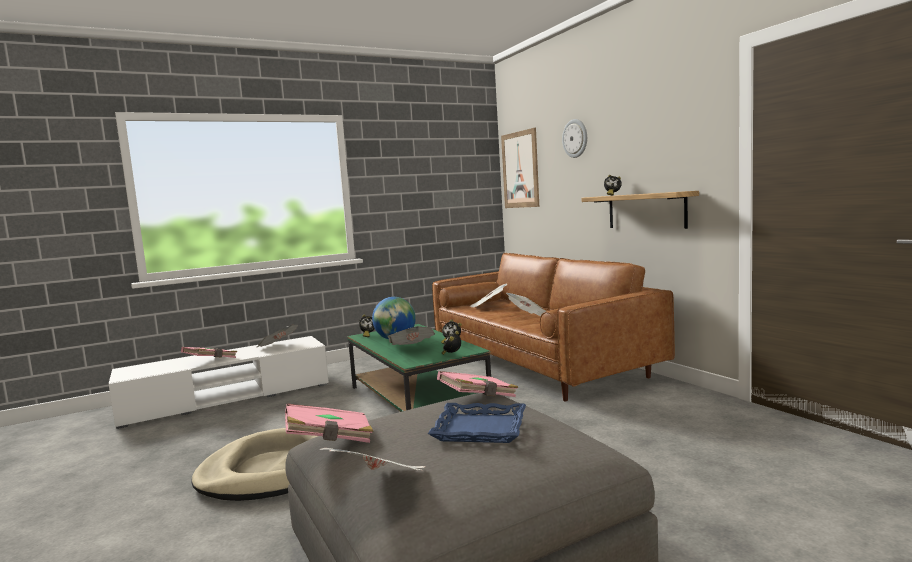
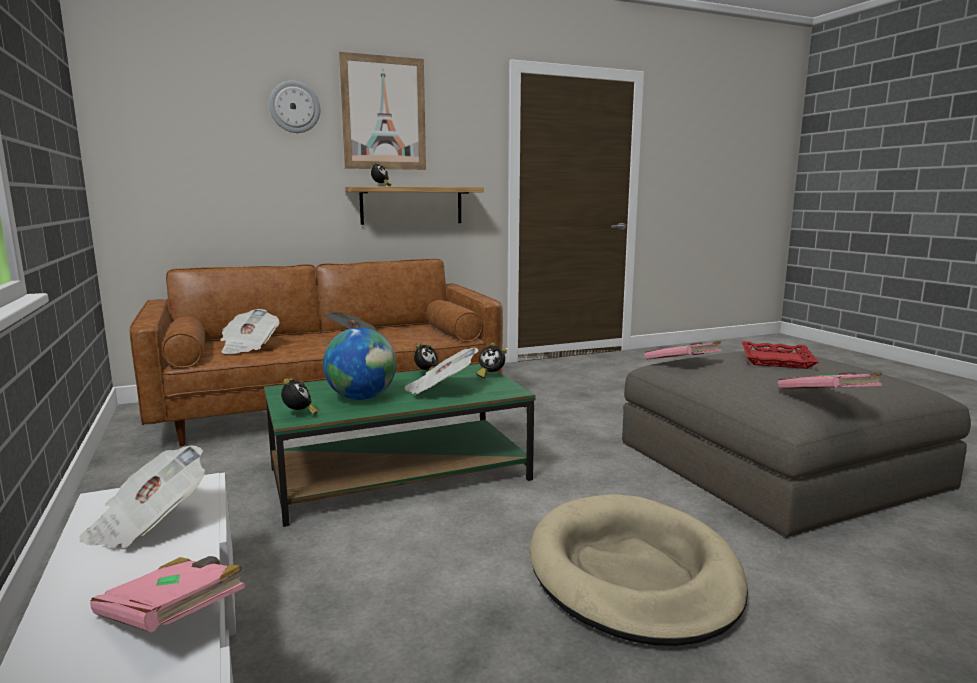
camera: 85 degrees left, 5 degrees up
(379, 485) = (897, 383): newspaper -> none
(479, 429) = (777, 360): blue tray -> red tray
(520, 170) = (153, 134): picture -> picture (384, 113)

